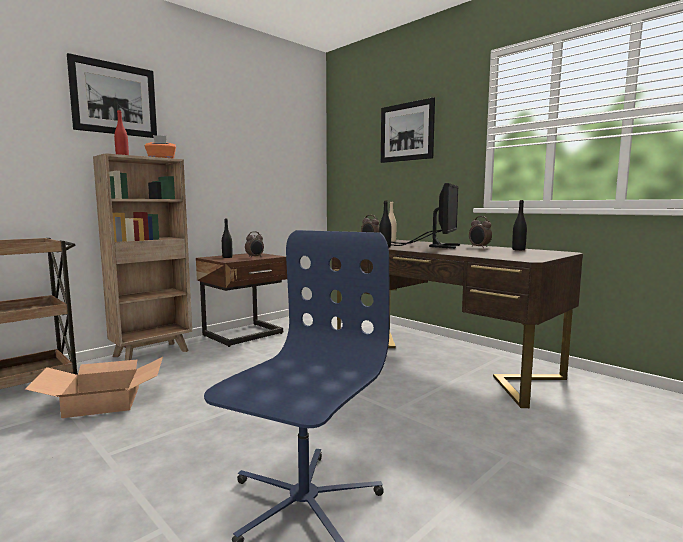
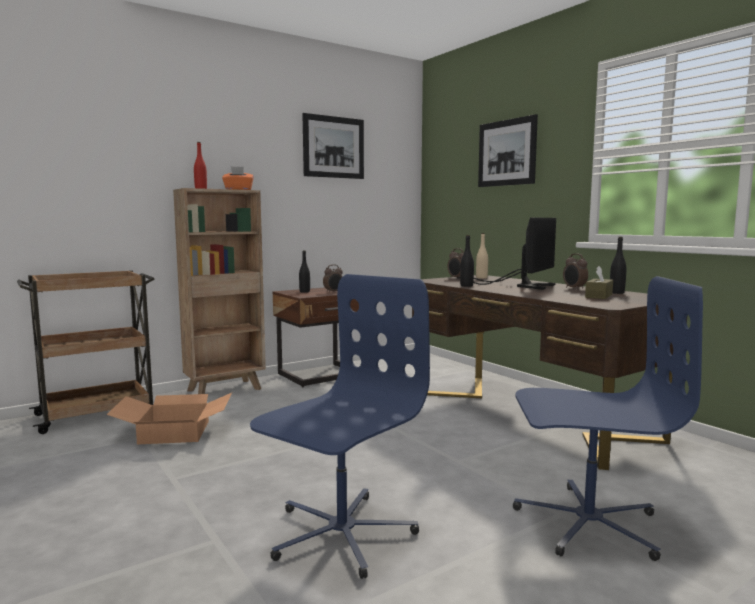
camera: 10 degrees right, 0 degrees up
(114, 99) = (195, 130): picture -> picture (333, 147)
(508, 252) = (598, 296): none -> brown tissue box
(534, 464) = (587, 522): none -> blue office chair

